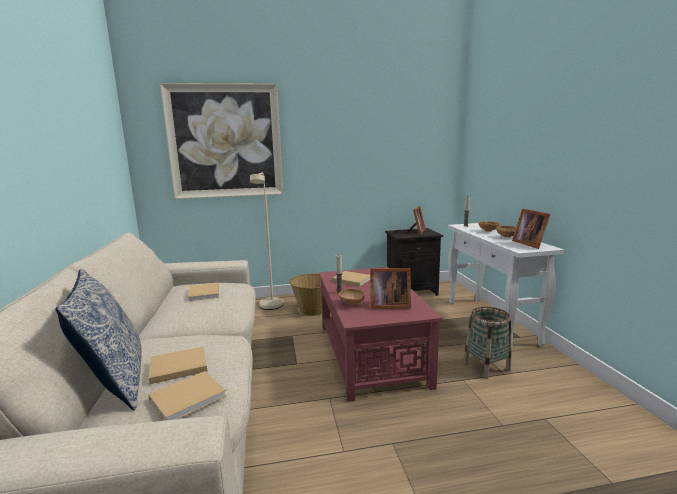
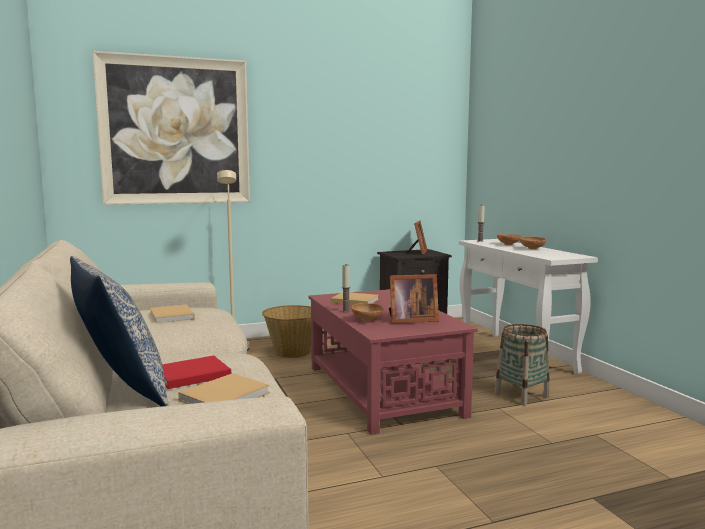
camera: 10 degrees left, 5 degrees down
(176, 367) = (190, 375): beige book -> red book
(530, 244) = (559, 253): picture frame -> none

